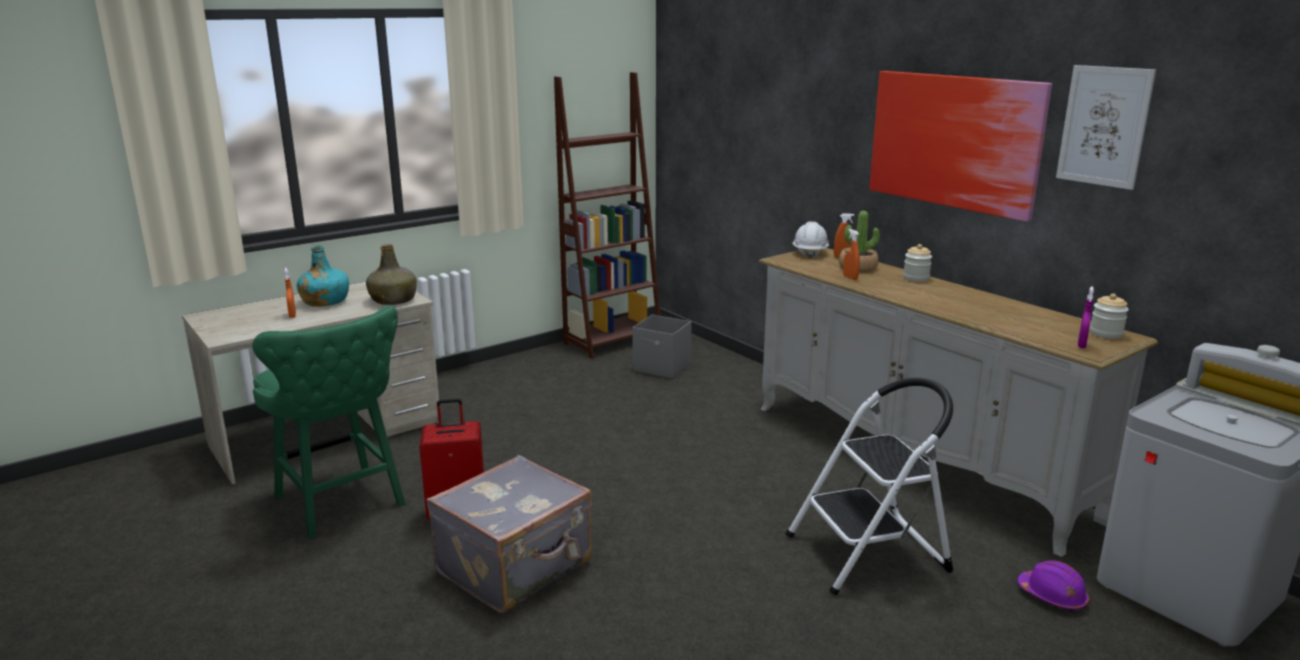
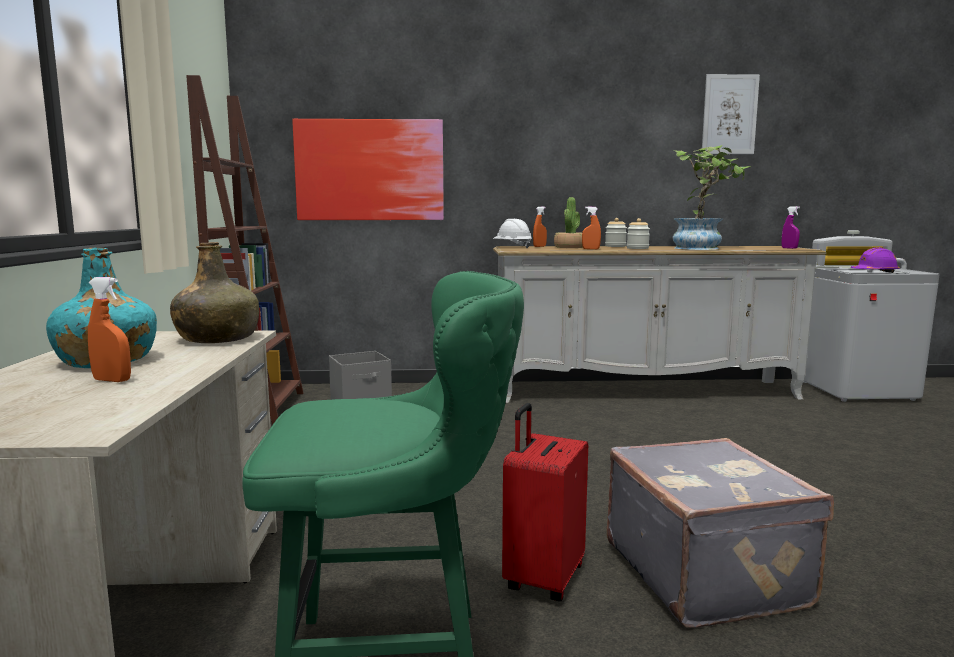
camera: 55 degrees left, 10 degrees down
(872, 553) = (771, 434): step ladder -> none
(954, 141) = (617, 138): picture -> picture (370, 170)
(975, 311) = (703, 248): none -> potted plant
(1052, 596) = (851, 413): purple hard hat -> purple hard hat (874, 272)
(1106, 333) = (770, 246): jar -> jar (637, 248)

